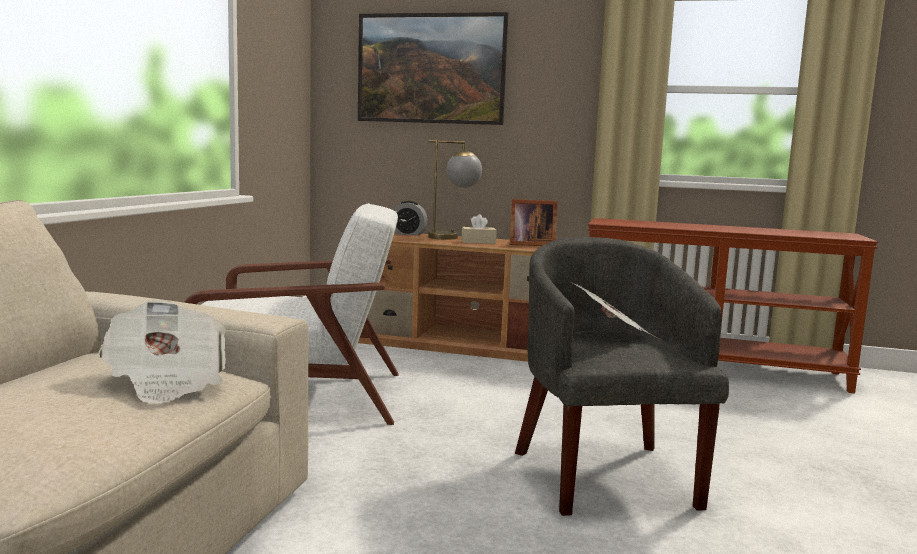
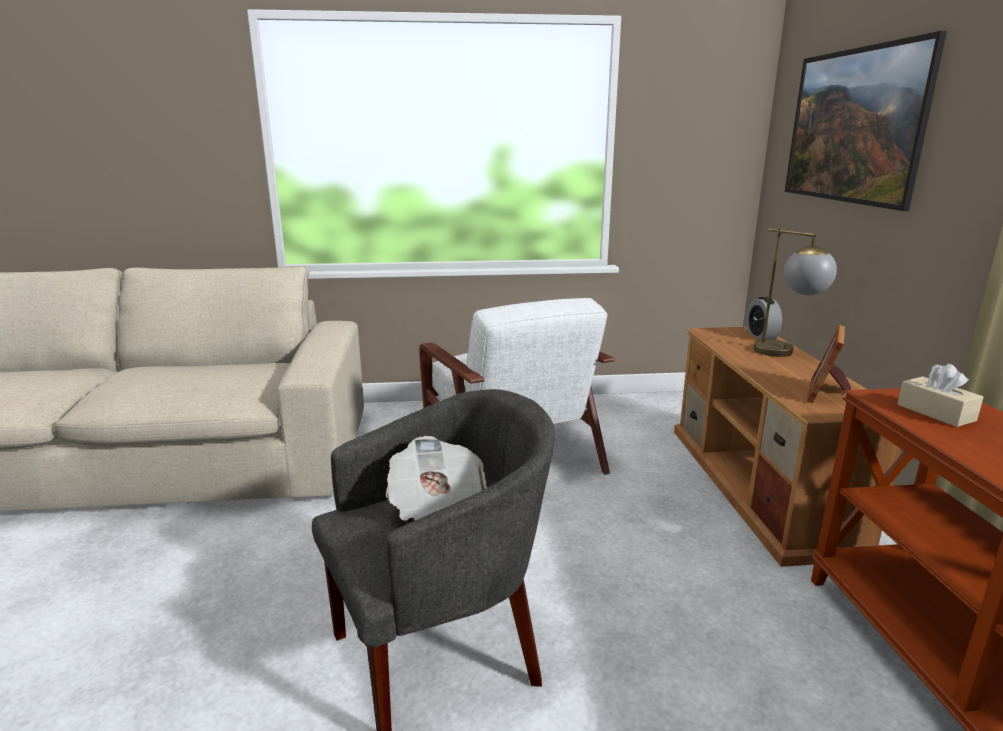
camera: 70 degrees right, 10 degrees up
(166, 382) = (215, 391): newspaper -> none
(478, 242) = (777, 369): beige tissue box -> beige tissue box (935, 412)
(530, 244) = (827, 393): picture frame -> picture frame turned 45 degrees clockwise

